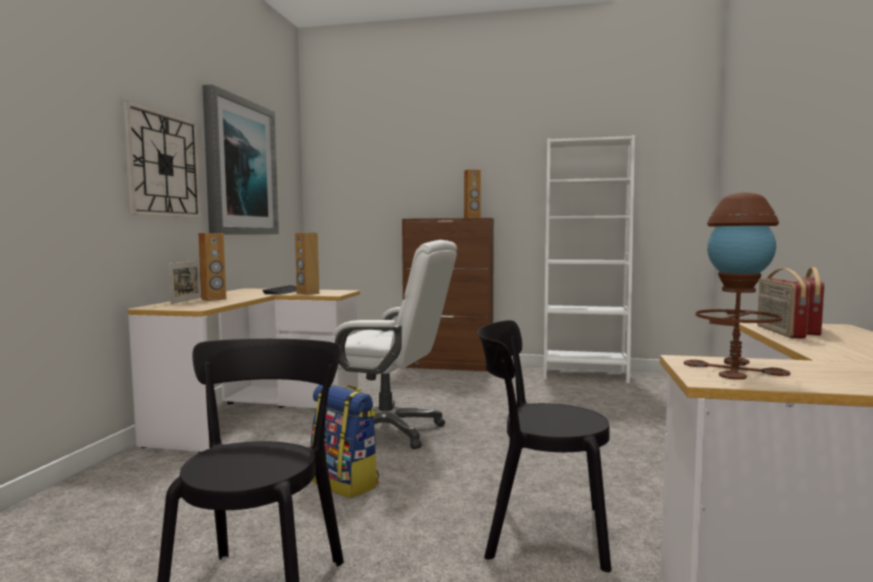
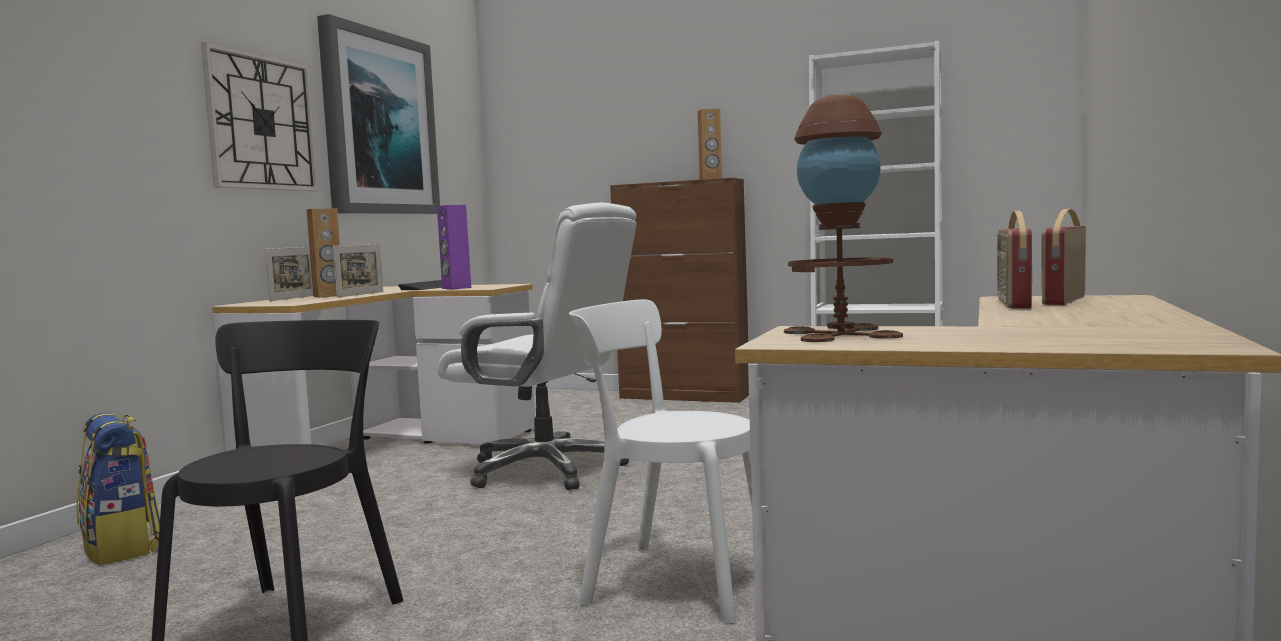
camera: 10 degrees right, 0 degrees up
(238, 298) = (360, 294): none -> picture frame
(307, 293) = (456, 288): brown speaker -> purple speaker
(346, 483) = (457, 523): backpack -> backpack (123, 548)
(538, 531) = (670, 580): black chair -> white chair

